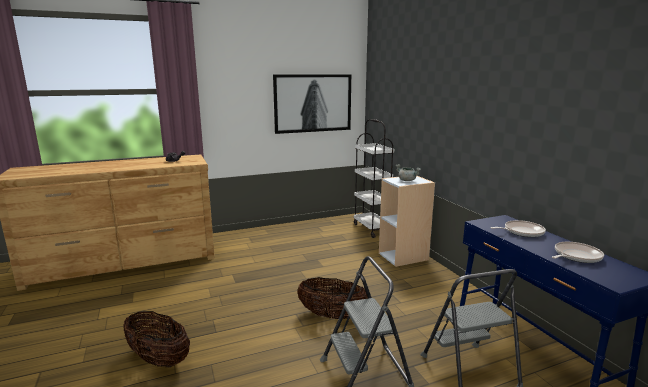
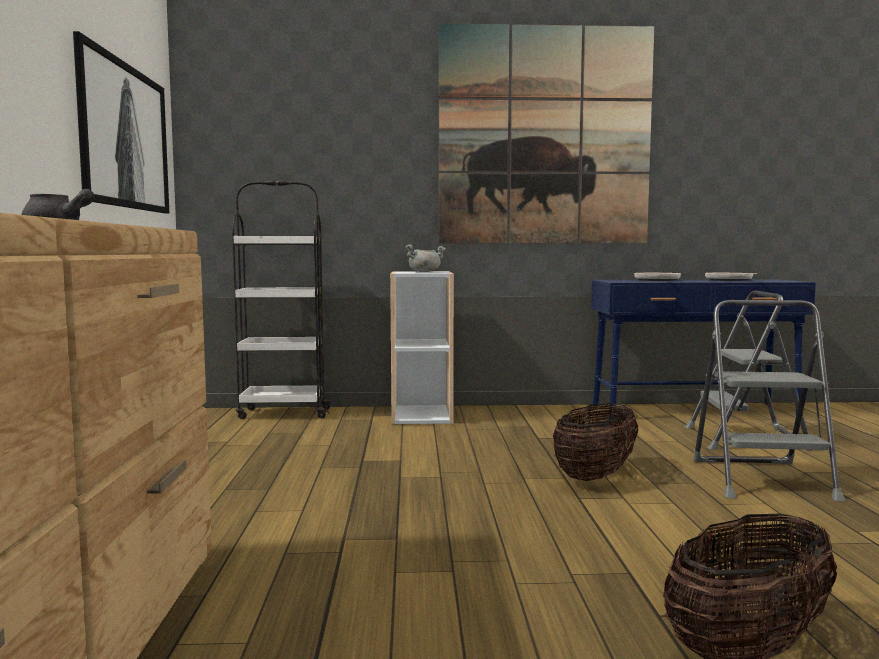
camera: 70 degrees left, 10 degrees down
(492, 102) = (544, 136): none -> picture

